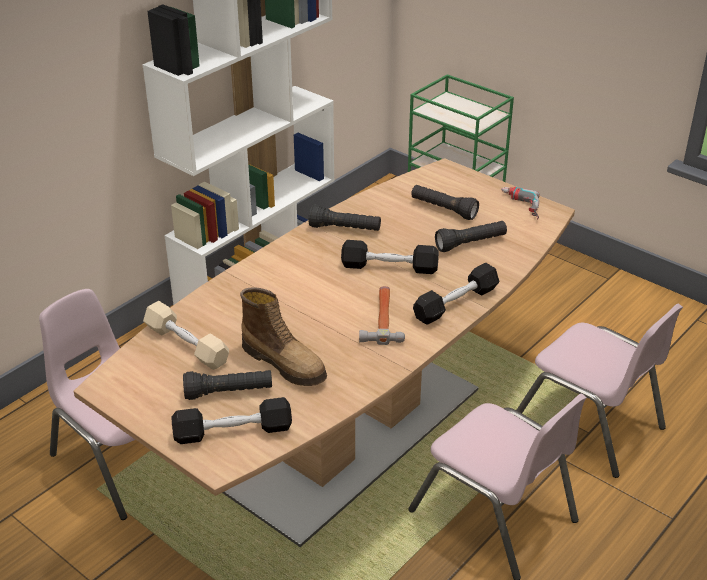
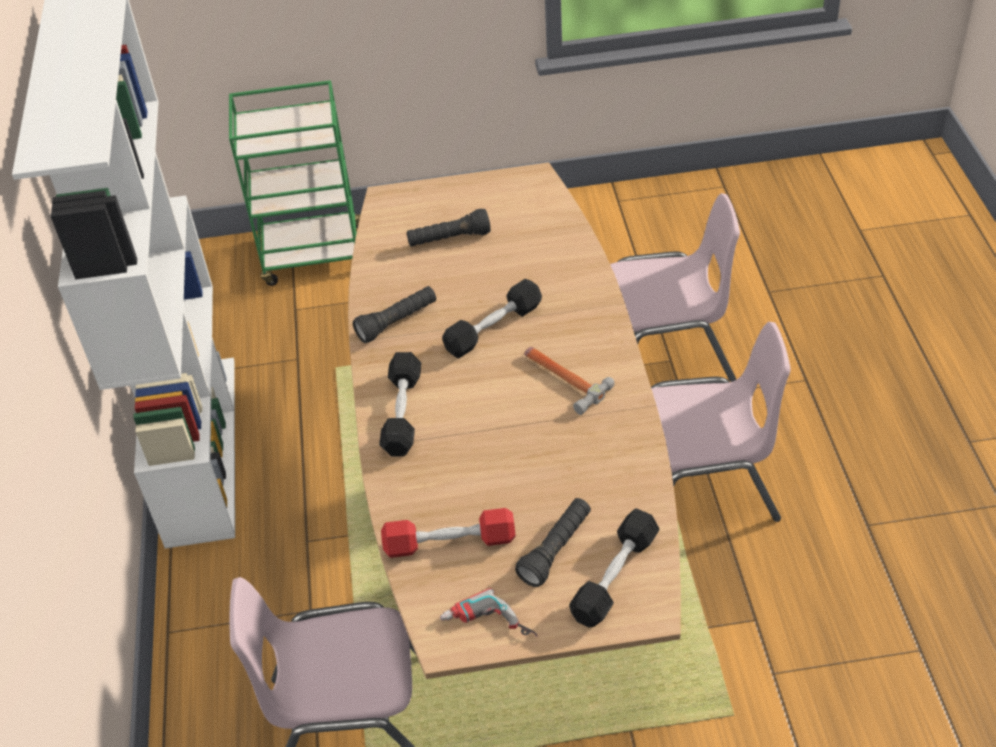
camera: 45 degrees left, 10 degrees up
(186, 345) = (449, 543): beige dumbbell -> red dumbbell
(285, 363) = (555, 484): boot -> none
(456, 303) = (595, 319): black dumbbell -> black dumbbell (402, 413)
(471, 244) = (521, 255): black flashlight -> none
(519, 206) = (504, 191): power drill -> power drill (487, 629)

